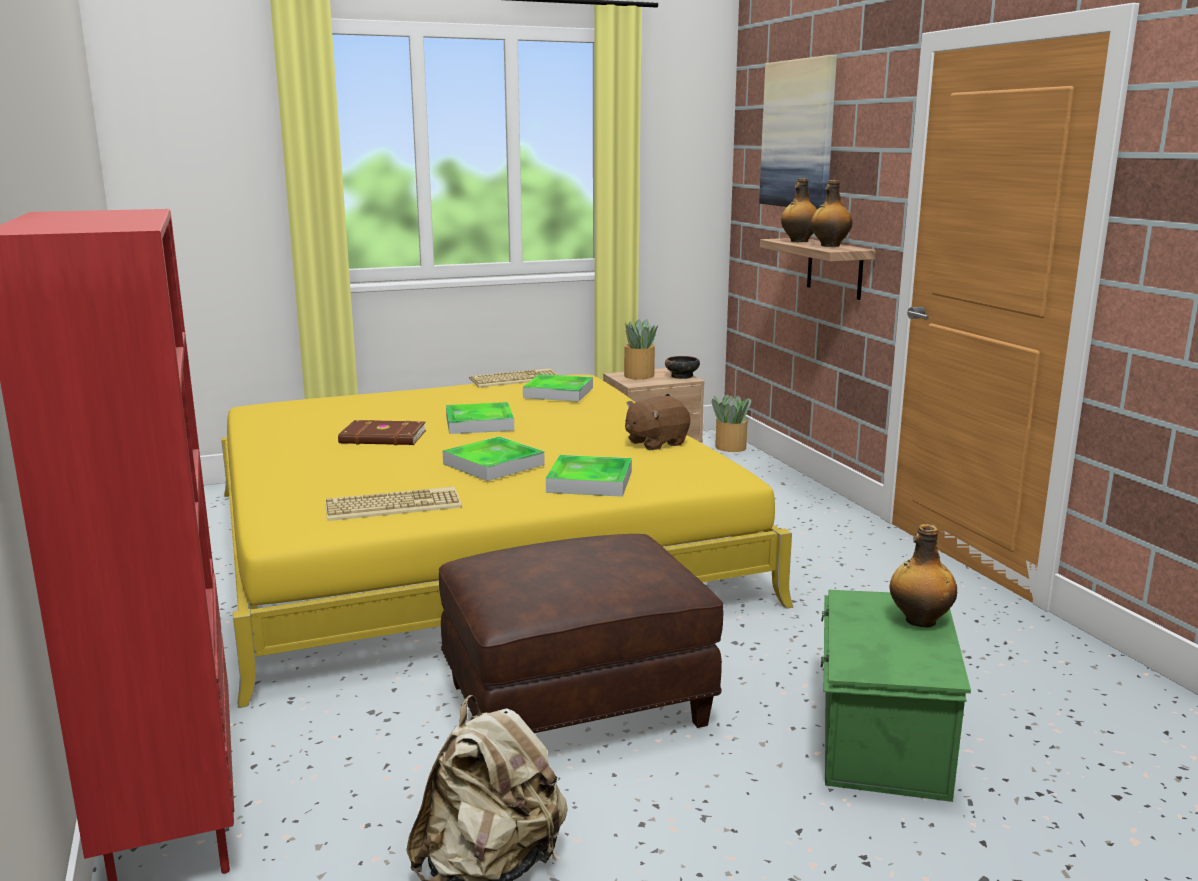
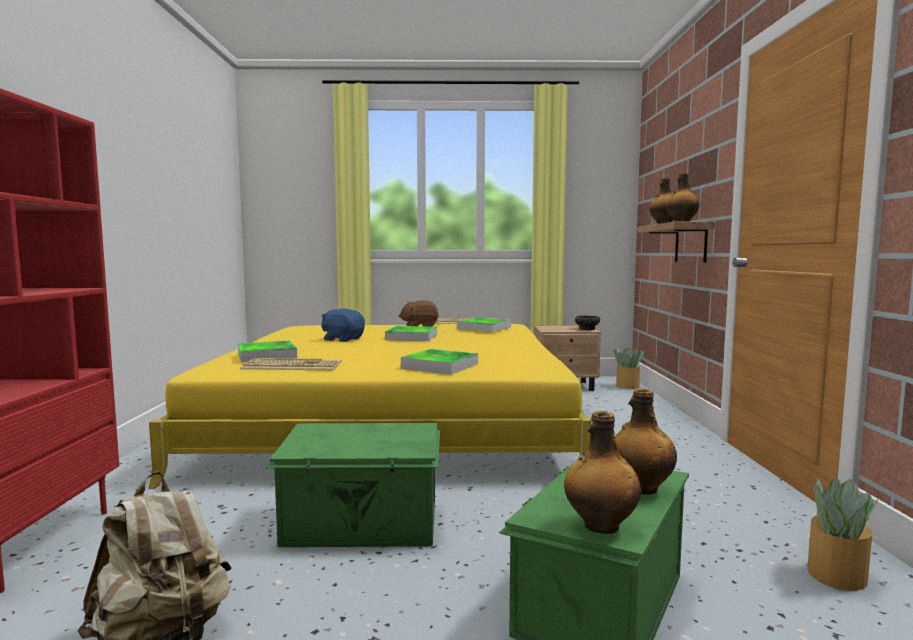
camera: 20 degrees right, 10 degrees down
(383, 438) = (343, 339): brown book -> blue plush toy
(493, 464) = (388, 353): tray -> tray (267, 355)
(577, 702) = (363, 525): brown ottoman -> green storage box
(638, 375) = (556, 327): potted plant -> potted plant (836, 575)
(655, 443) = (518, 353): brown plush toy -> brown plush toy (419, 327)
(799, 134) = (671, 154): picture -> none
(917, 669) = (600, 526): none -> bottle

